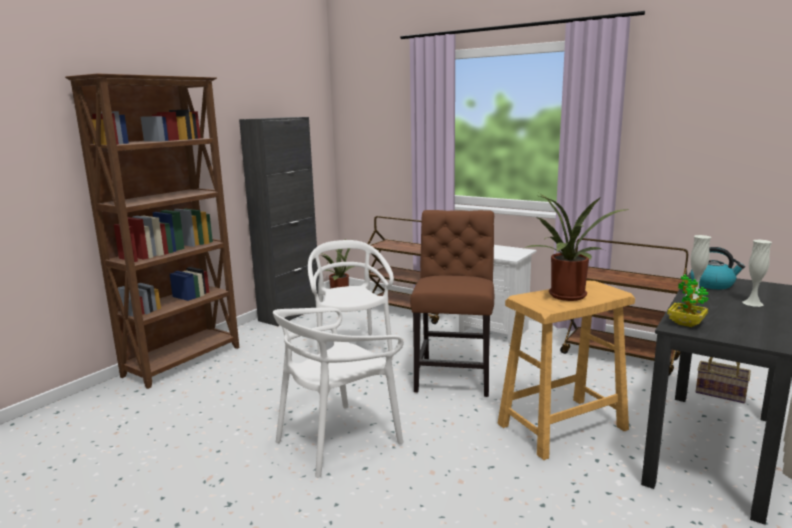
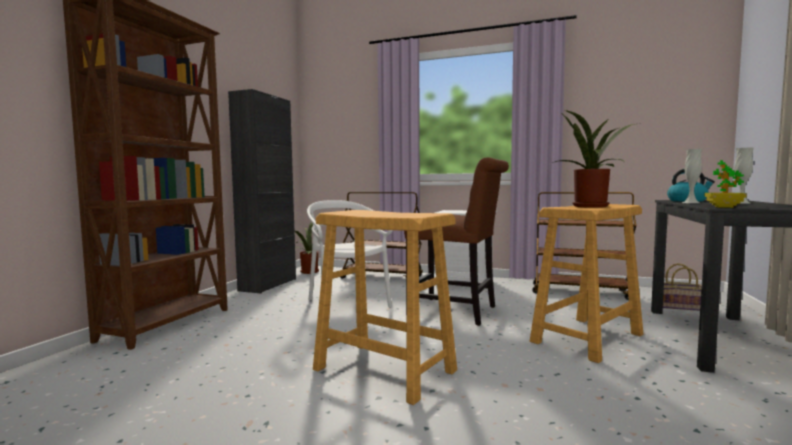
camera: 15 degrees left, 10 degrees down
(338, 439) = (383, 370): white chair -> beige stool
(454, 373) = (457, 312): brown chair -> brown chair turned 120 degrees clockwise

